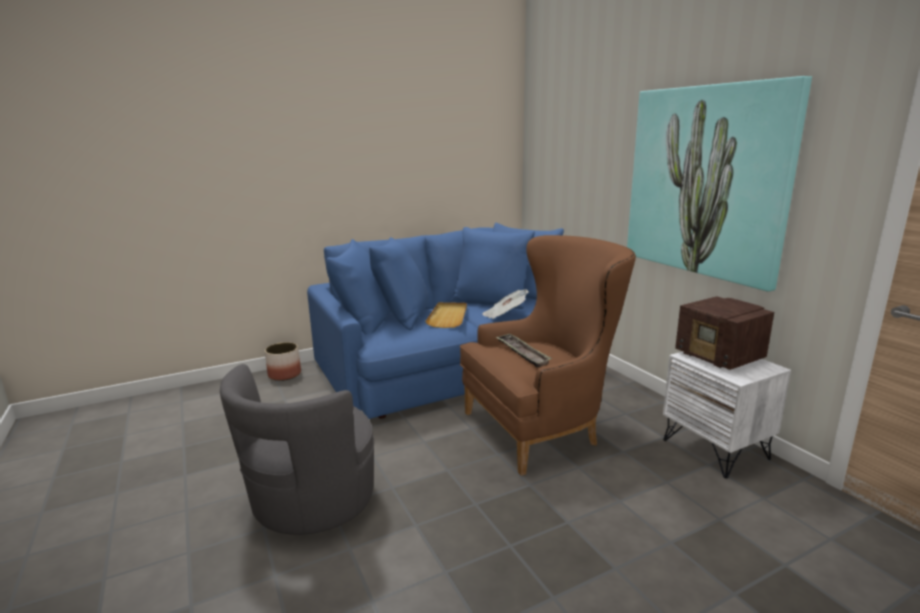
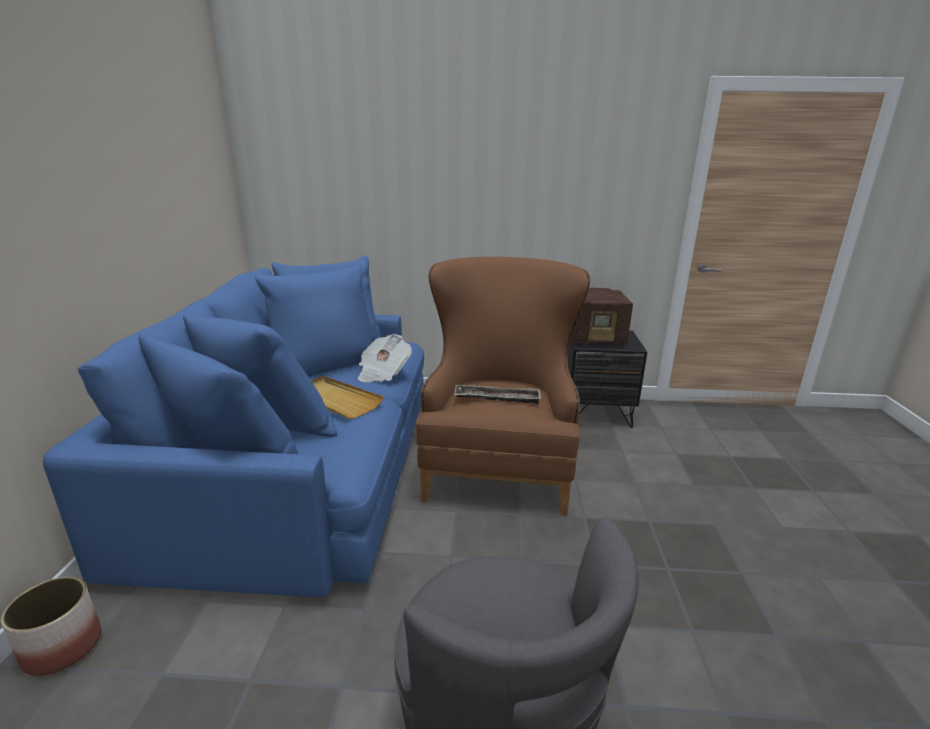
camera: 60 degrees left, 5 degrees up
(706, 181) = (537, 188): picture -> none
(715, 449) = (595, 413): white nightstand -> black nightstand

